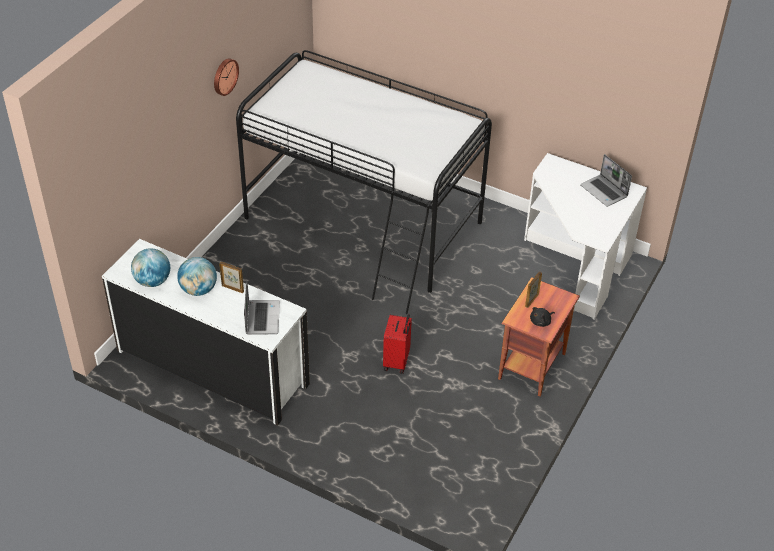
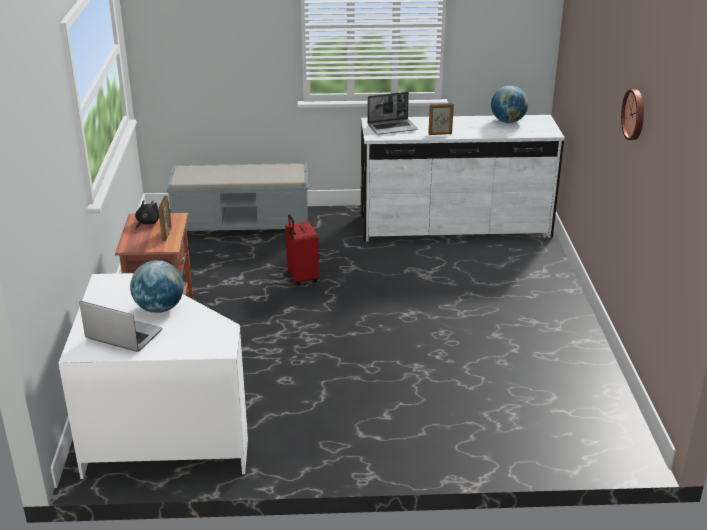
camera: 150 degrees right, 15 degrees down
(198, 290) = (465, 127): globe -> globe (159, 308)
(262, 317) = (392, 127): laptop -> laptop turned 75 degrees counterclockwise
(364, 223) = (465, 380): black bed -> none
(400, 460) = (243, 226): none -> grey bench

